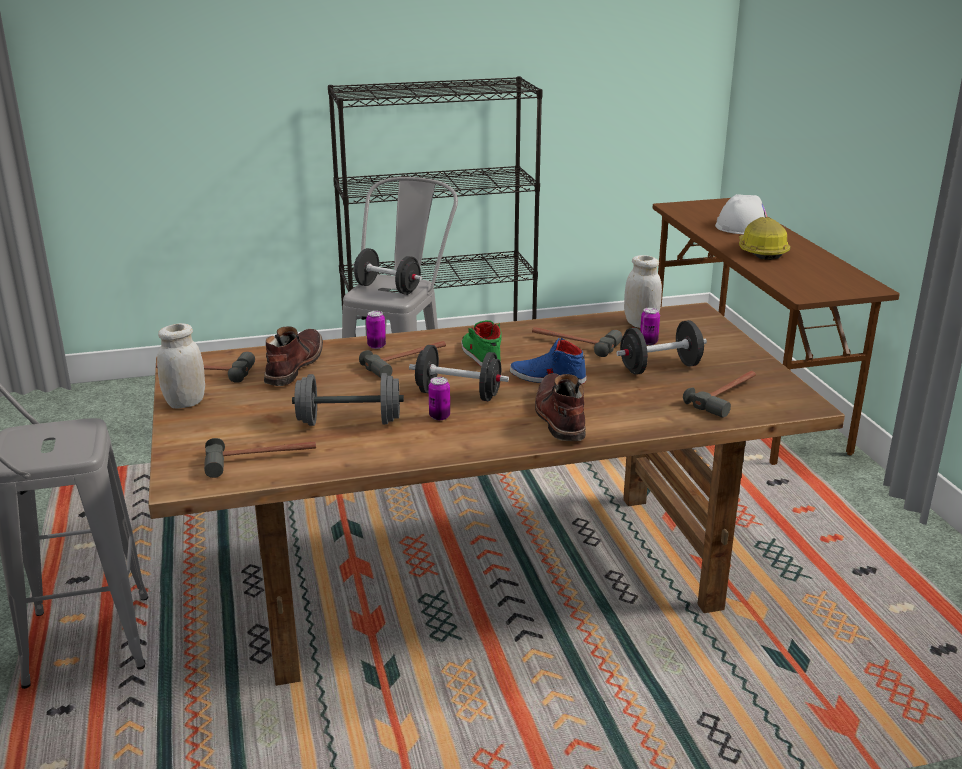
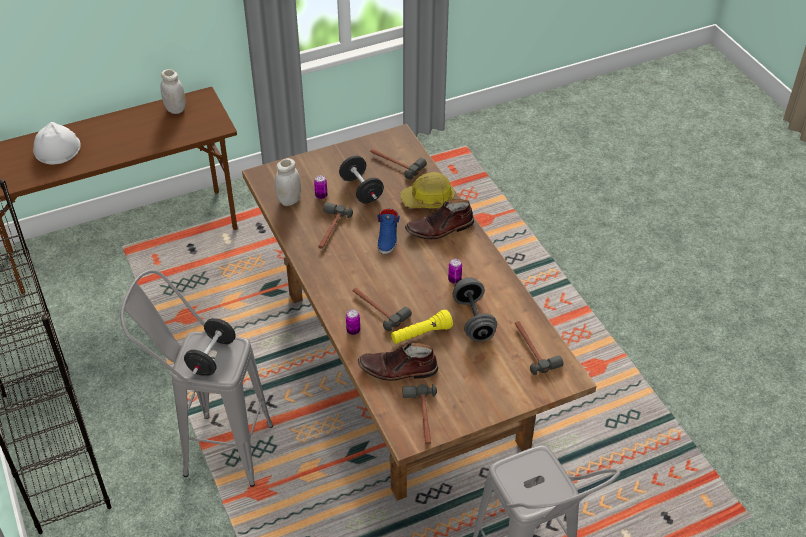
camera: 100 degrees left, 20 degrees up
(185, 403) = (471, 412): white jar -> white jar (175, 109)
(344, 384) = (421, 334): none -> yellow flashlight
(458, 394) = (422, 276): black dumbbell -> none
(480, 355) = (358, 273): green shoe -> none
(761, 251) = (122, 142): hard hat -> hard hat (428, 199)

